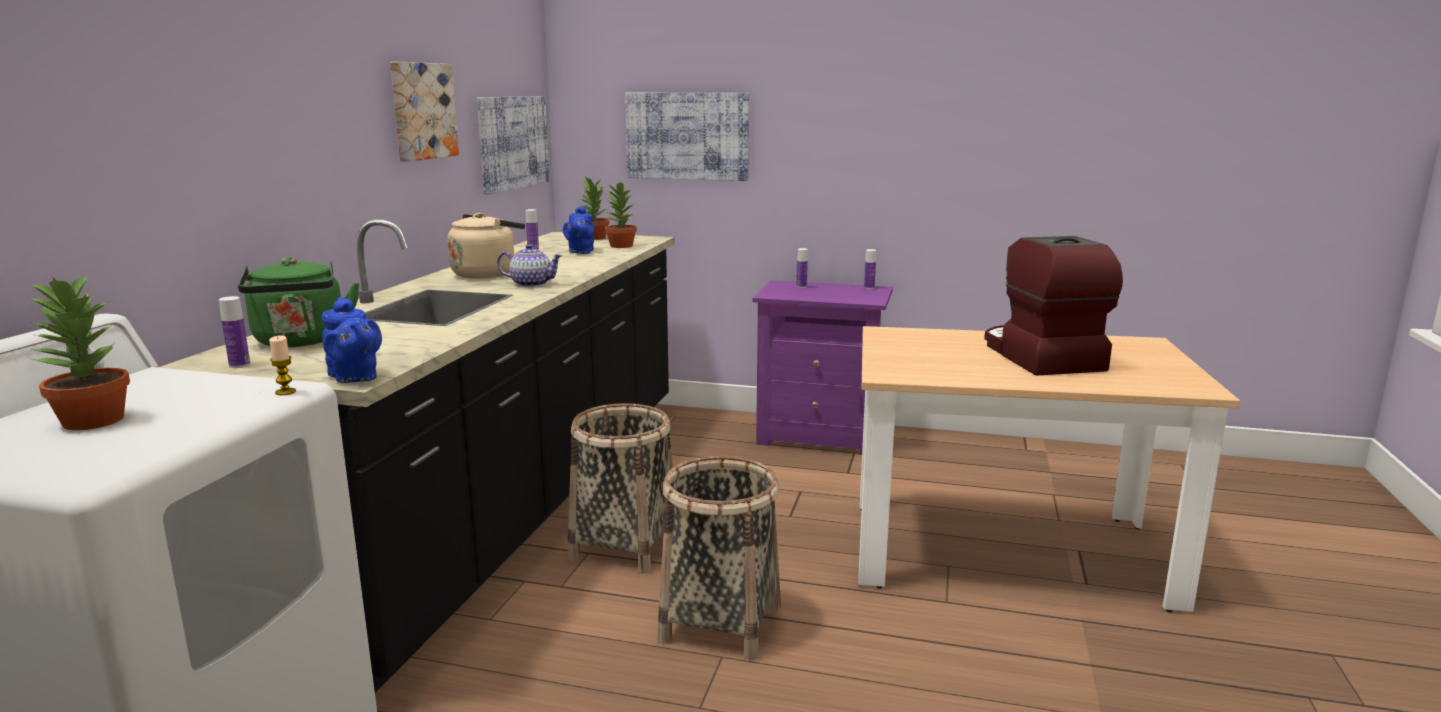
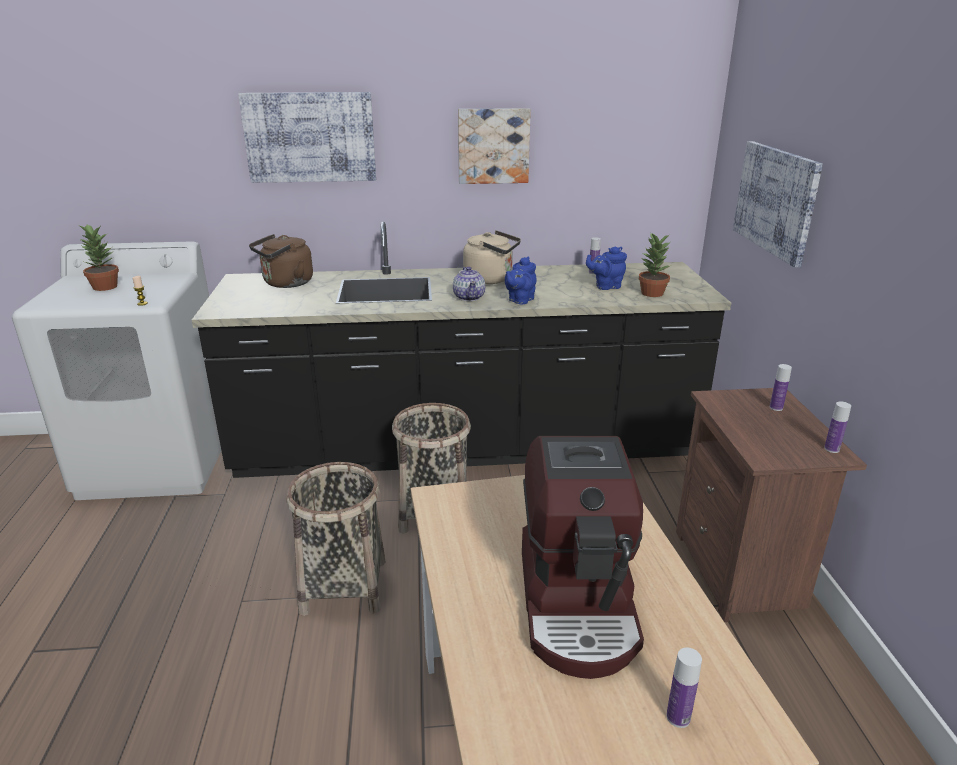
camera: 70 degrees right, 10 degrees up
(239, 365) = (237, 285): bottle -> bottle (678, 717)
(301, 342) = (285, 284): green kettle -> brown kettle
(354, 378) = (216, 311): blue teapot -> blue teapot (520, 300)
(512, 142) = (631, 175): picture -> picture (310, 137)
(594, 238) = (674, 278): potted plant -> none
(821, 436) = (741, 571): purple nightstand -> brown nightstand
(1039, 356) = (579, 604): coffee machine -> coffee machine turned 120 degrees clockwise

